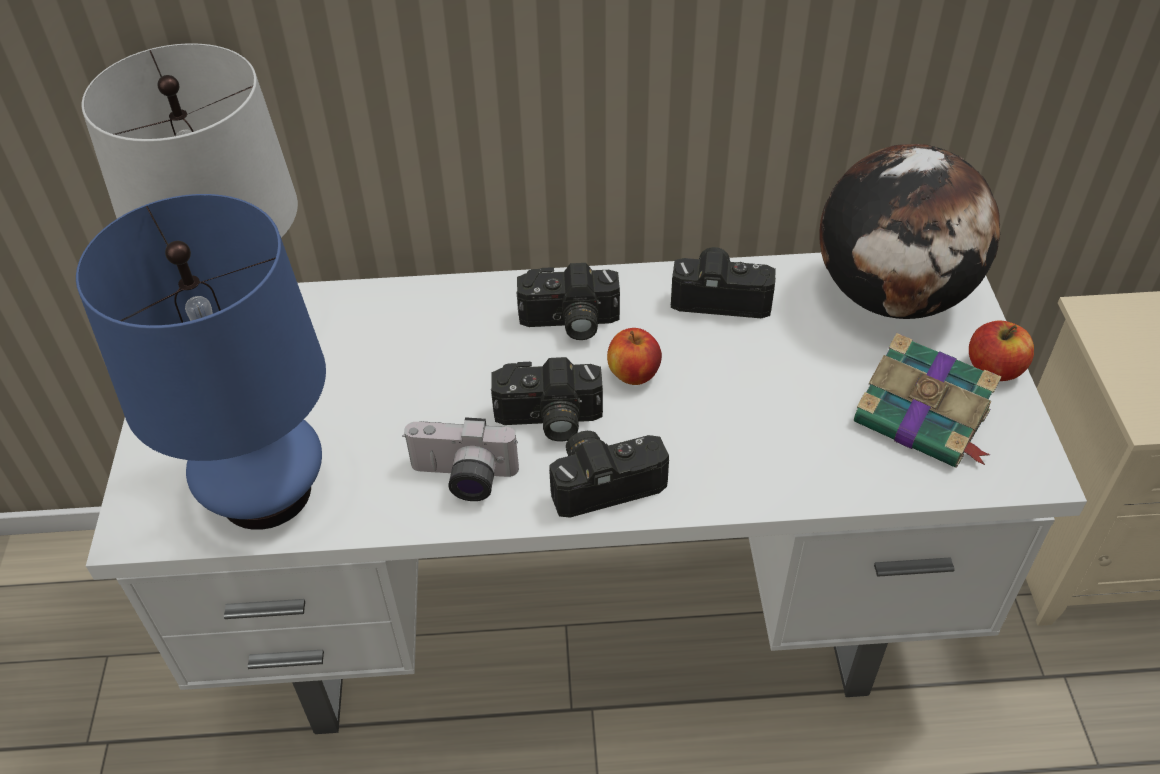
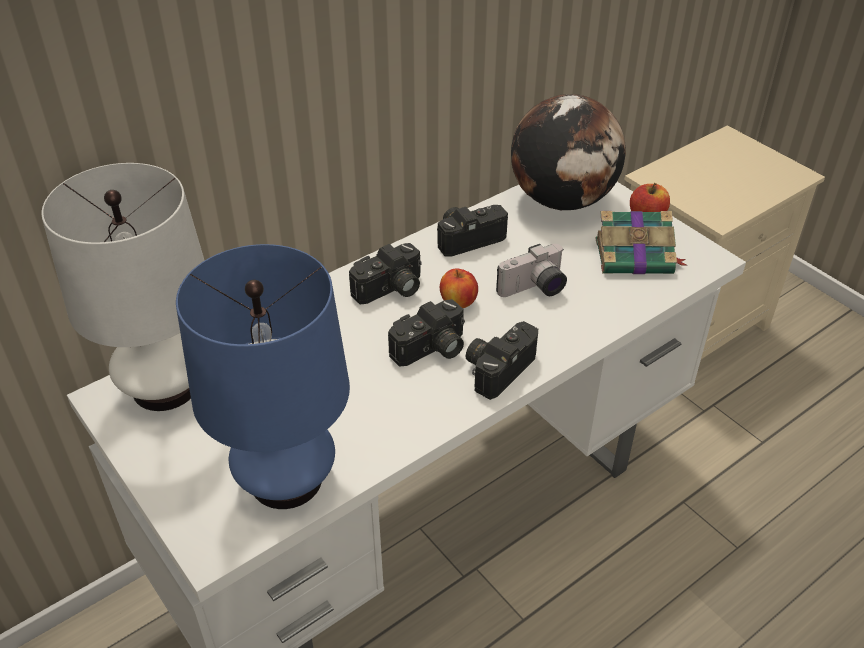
camera: 35 degrees left, 5 degrees down
(462, 479) = (411, 408): camera -> camera (534, 289)

